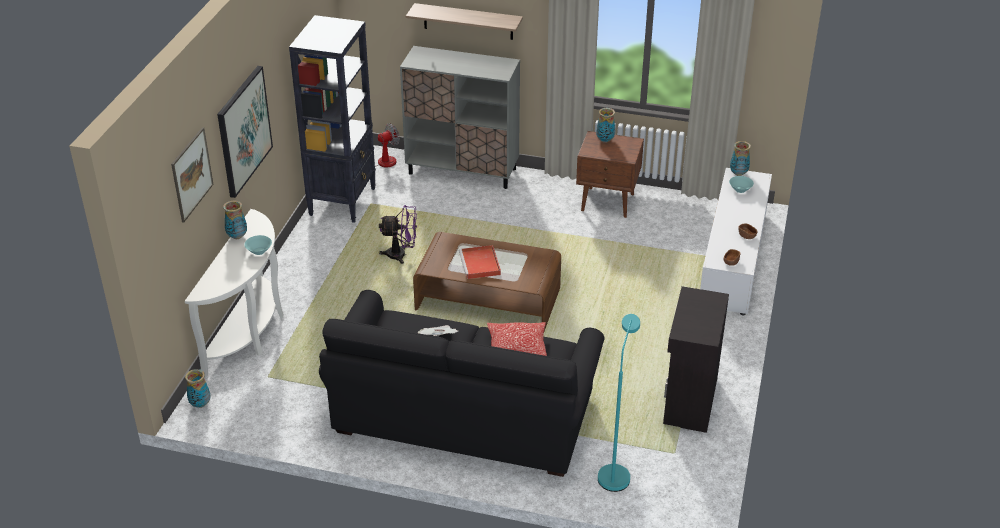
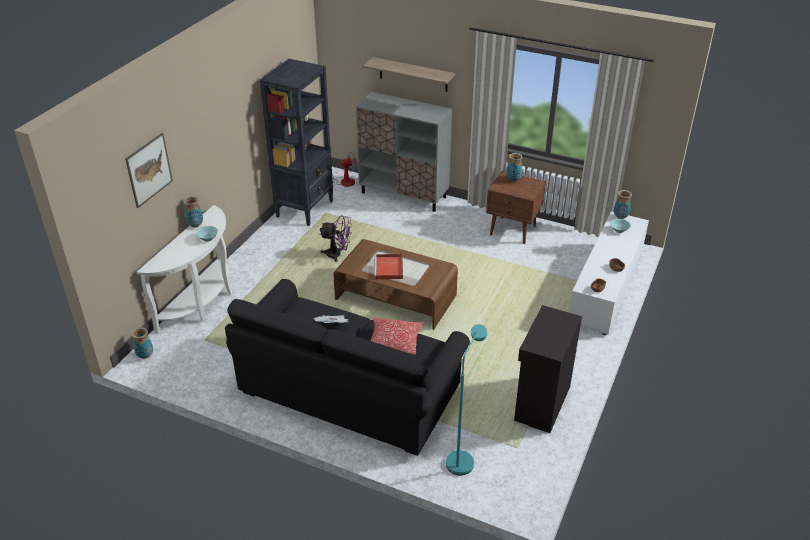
camera: 10 degrees right, 0 degrees up
(243, 131) = (209, 141): picture -> none

